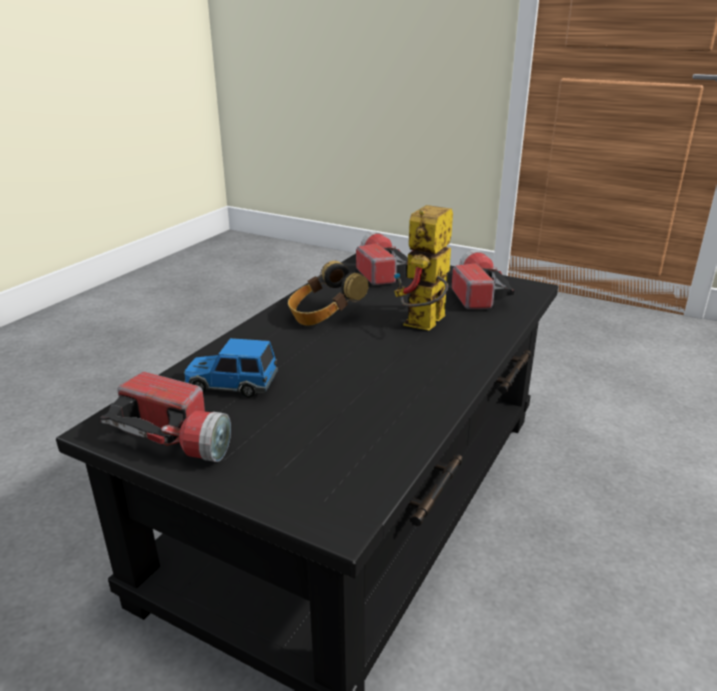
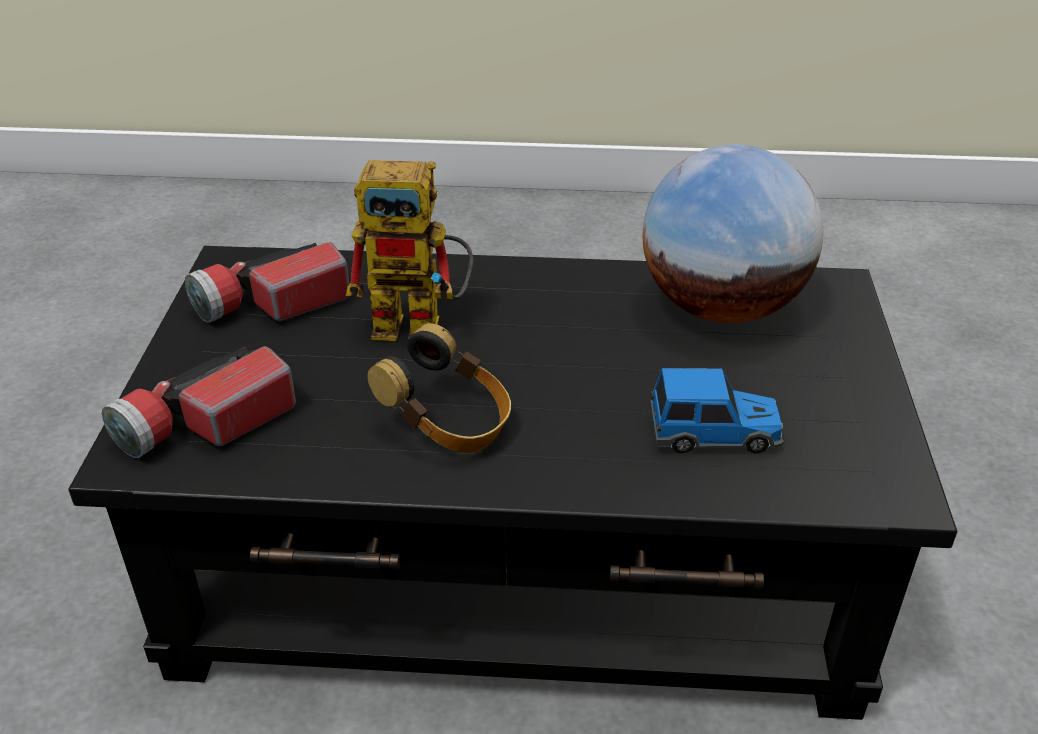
camera: 115 degrees left, 10 degrees up
(176, 437) = (849, 427): flashlight -> none
(231, 385) = (714, 434): toy car -> toy car turned 75 degrees counterclockwise
(358, 437) = (721, 307): none -> globe

